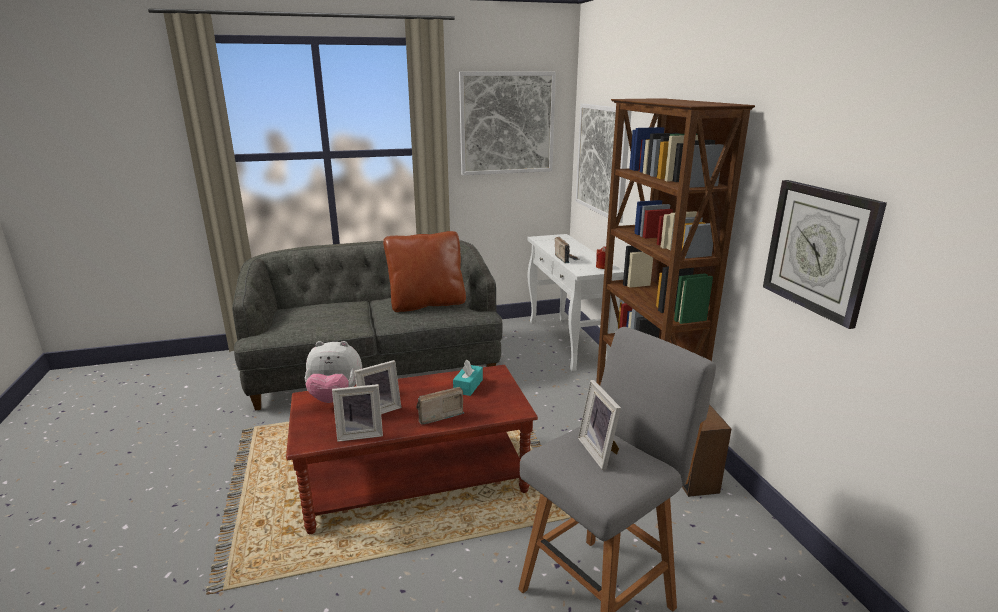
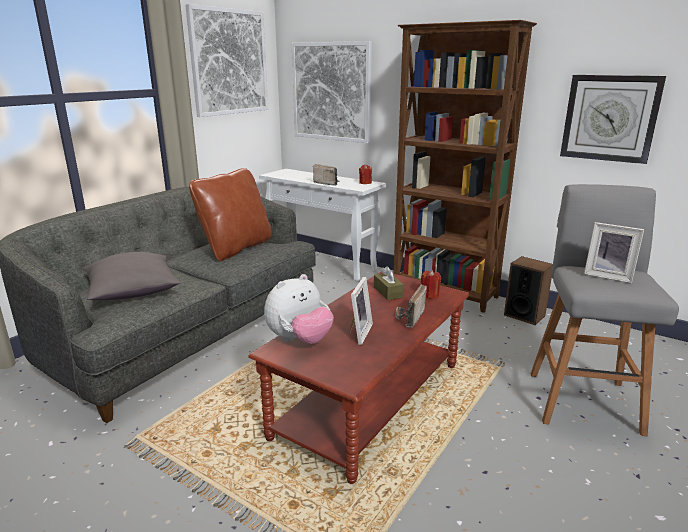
camera: 40 degrees left, 0 degrees up
(308, 318) = (133, 292): none -> grey pillow
(360, 433) = (380, 354): picture frame -> none
(468, 386) = (388, 292): turquoise tissue box -> brown tissue box
(496, 403) = (429, 295): none -> red candle

